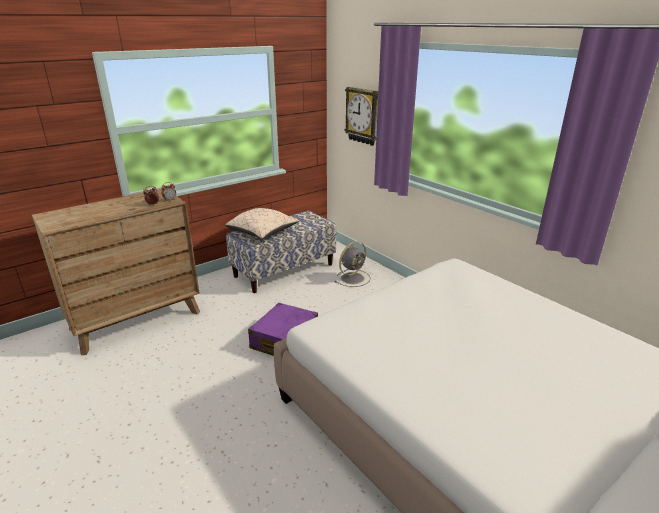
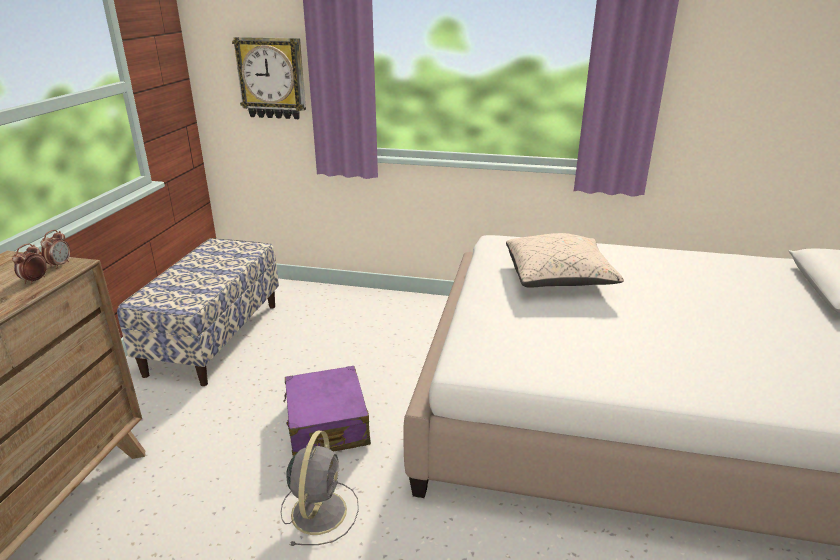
camera: 40 degrees left, 0 degrees up
(263, 233) = (181, 287): beige pillow -> beige pillow (558, 278)
(353, 278) = (322, 312): grey fan -> grey fan (319, 510)

